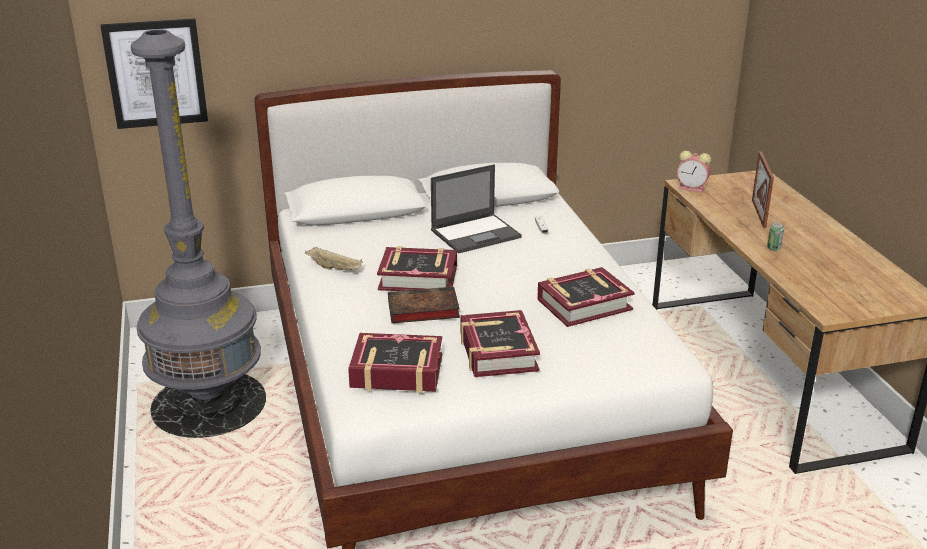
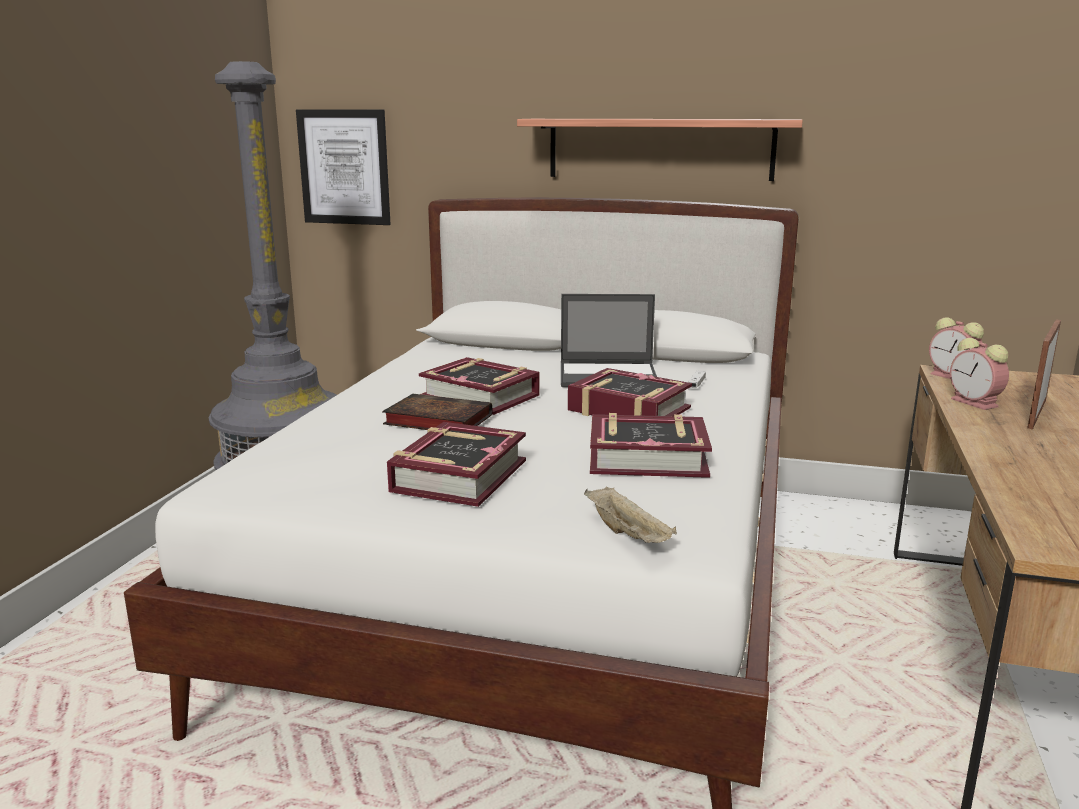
camera: 30 degrees right, 10 degrees down
(335, 268) = (410, 375): beige tray -> beige tray (629, 534)
(397, 372) = (309, 464): book -> book (628, 410)
(448, 33) = (660, 149): none -> shelf
(723, 211) = (976, 403): none -> alarm clock
(773, 248) = (1021, 451): can -> none

